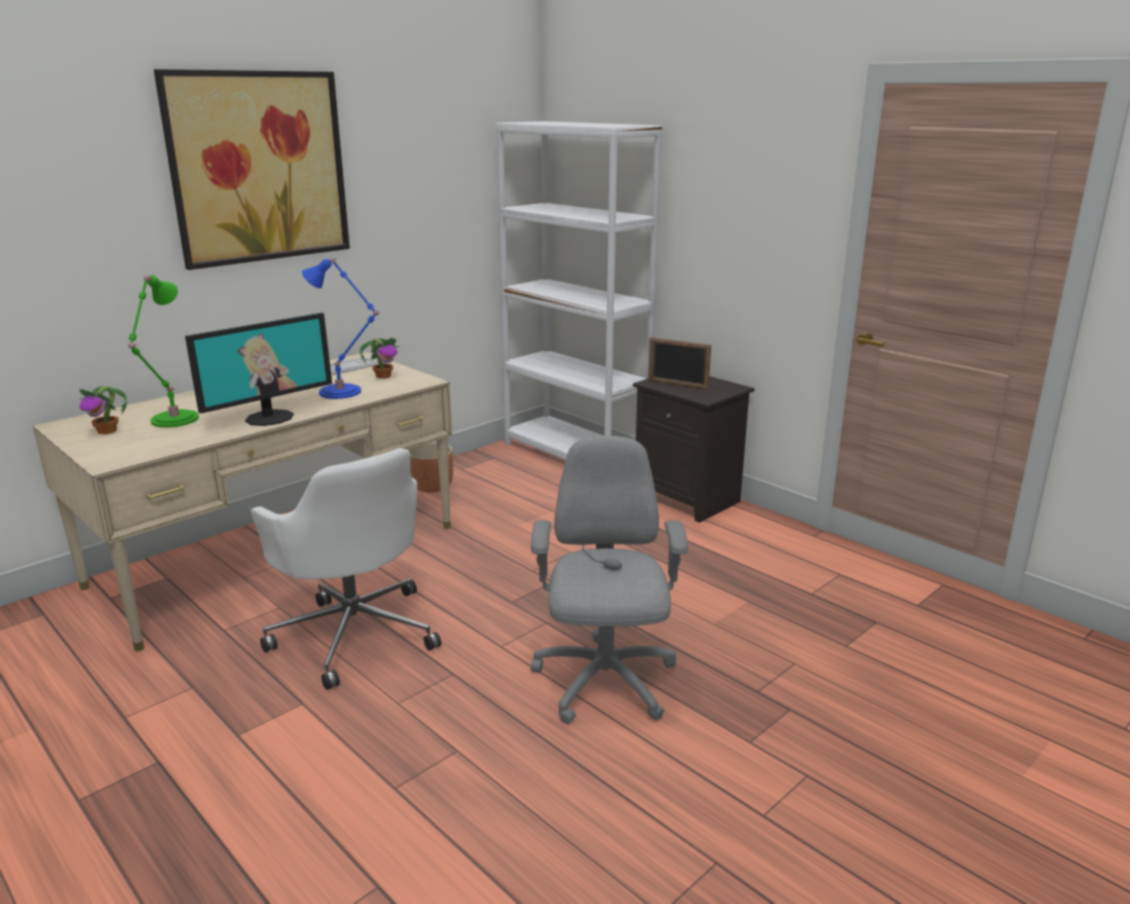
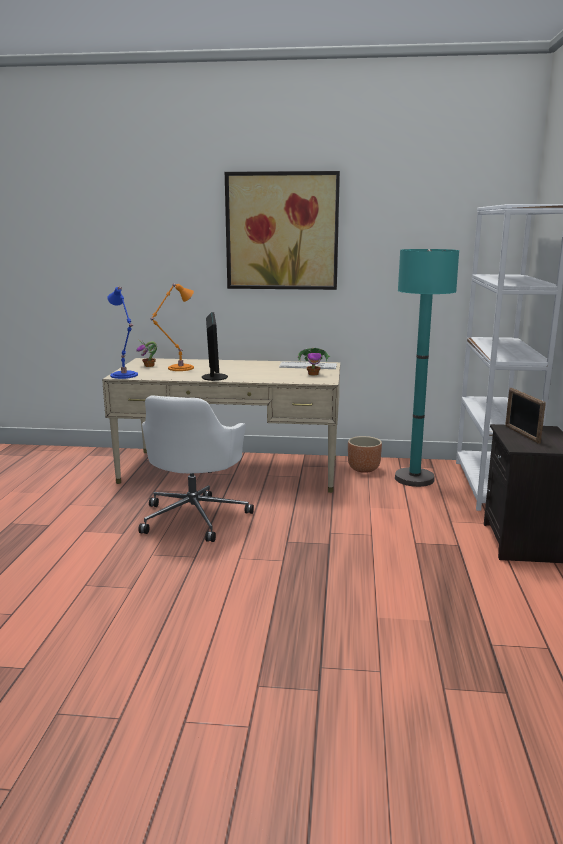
camera: 50 degrees right, 5 degrees down
(172, 421) = (178, 368): green table lamp -> orange table lamp
(269, 417) = (214, 377): monitor -> monitor turned 105 degrees counterclockwise
(343, 392) = (273, 376): blue table lamp -> blue table lamp (124, 376)
(500, 477) = (414, 479): none -> turquoise floor lamp
(604, 683) = (249, 605): grey office chair -> none

